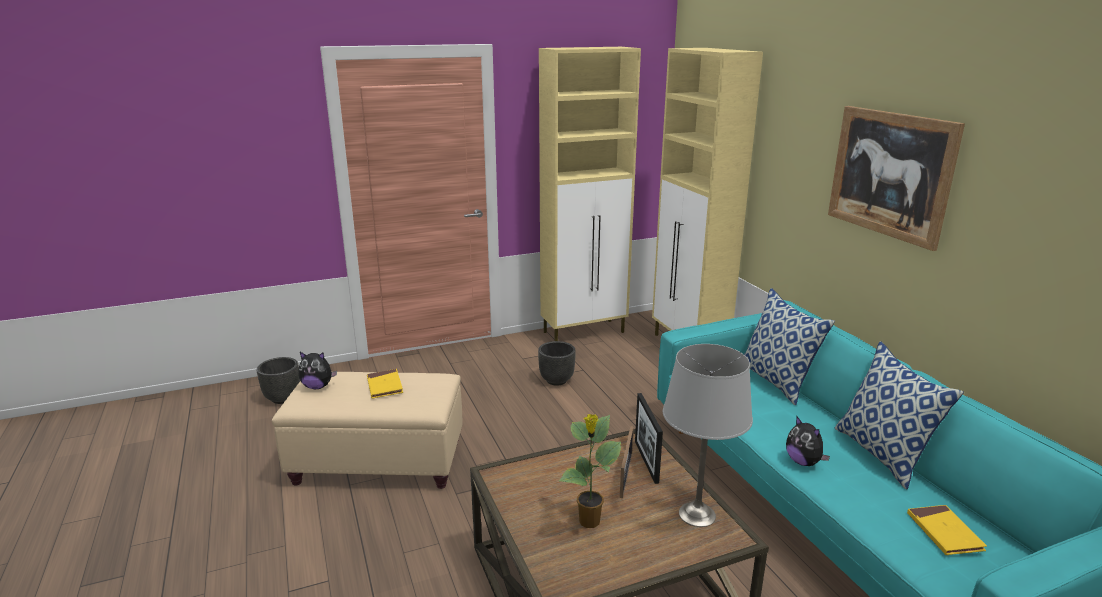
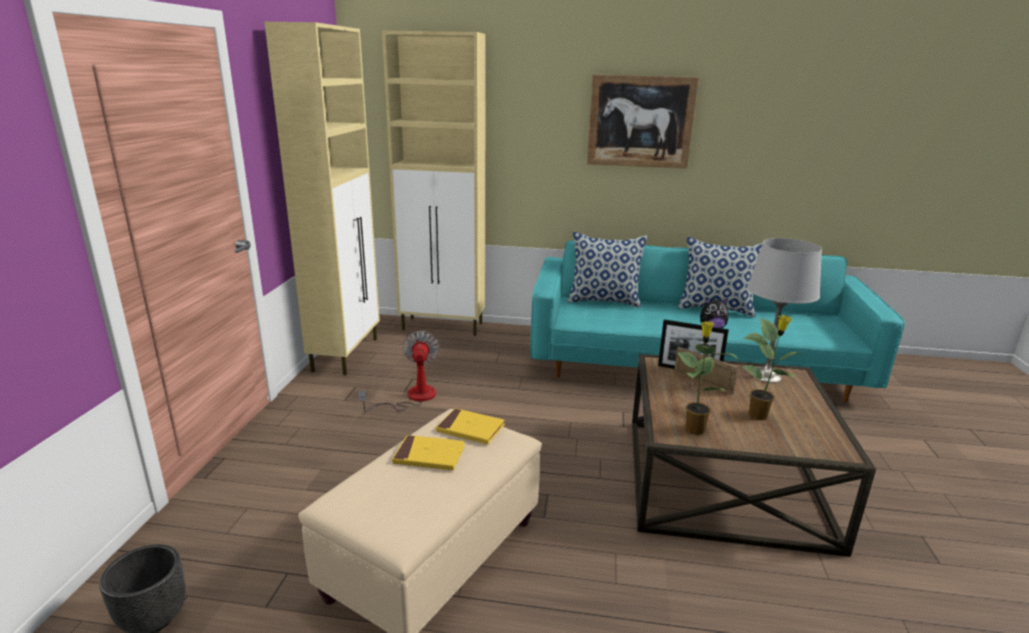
camera: 60 degrees left, 0 degrees up
(318, 386) = (368, 506): plush toy -> none
(523, 486) = (694, 428): none -> potted plant
(556, 380) = (412, 397): black planter -> fan
(944, 532) = (800, 324): yellow book -> yellow book (470, 429)

